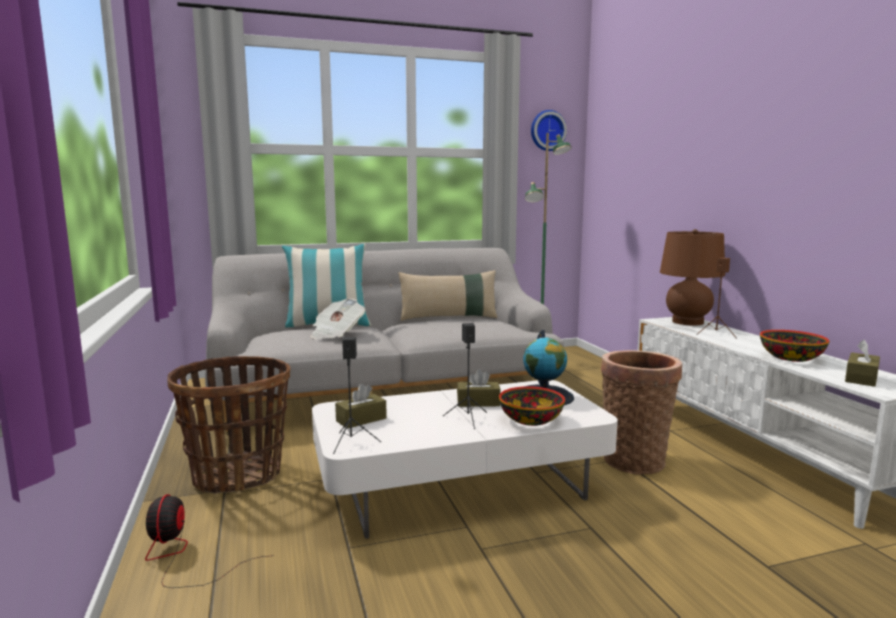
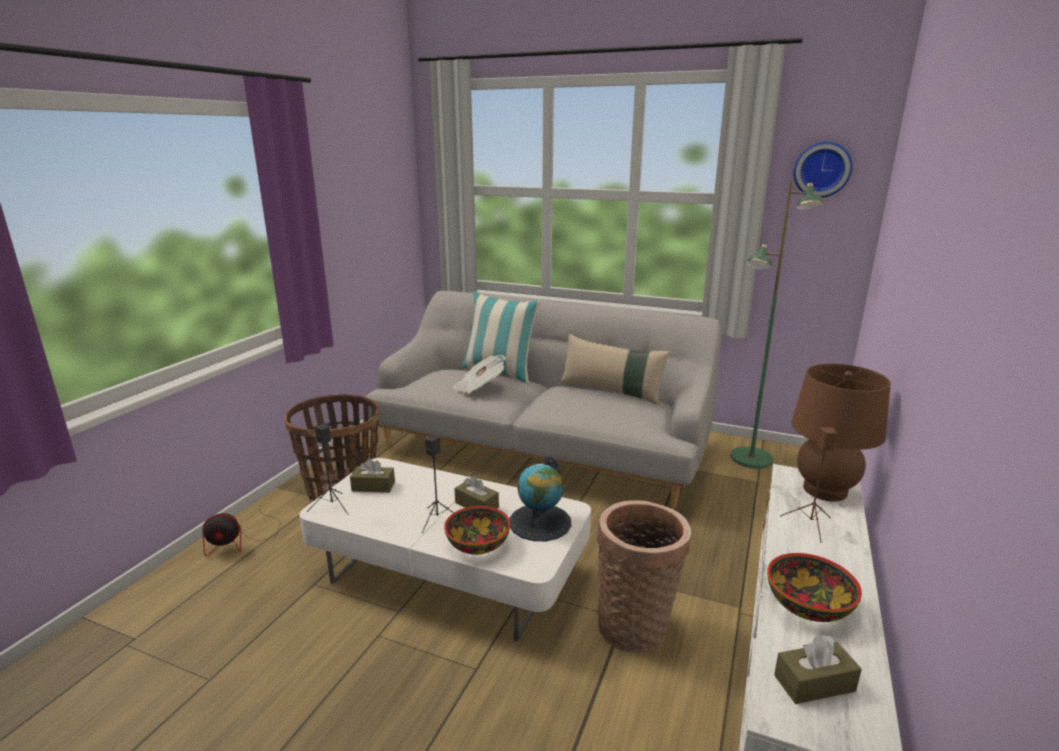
camera: 40 degrees right, 10 degrees up
(182, 556) = (241, 540): fan -> fan turned 135 degrees counterclockwise

